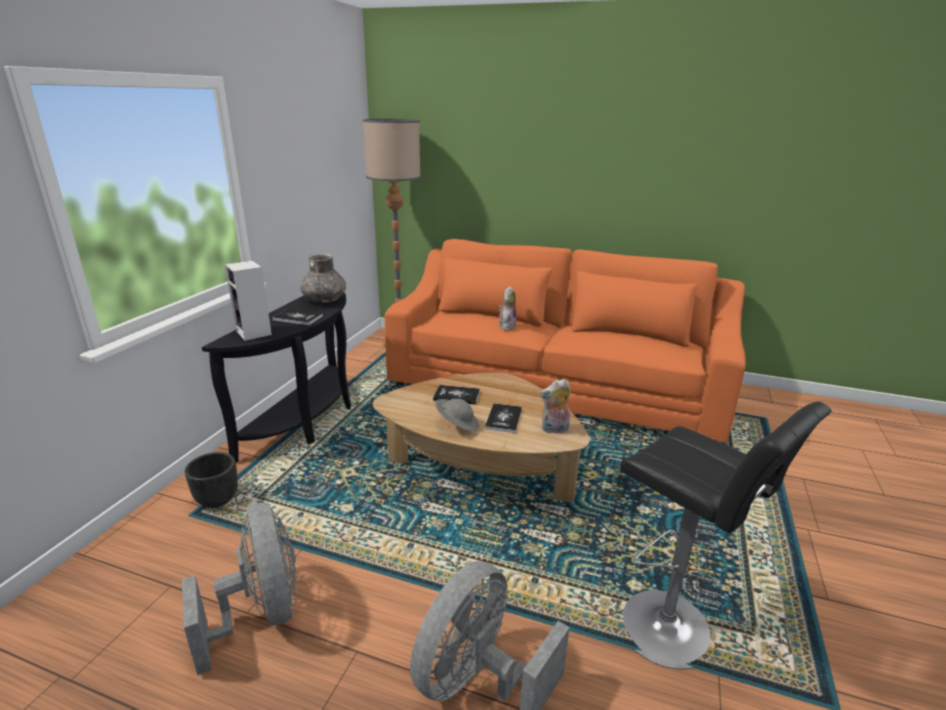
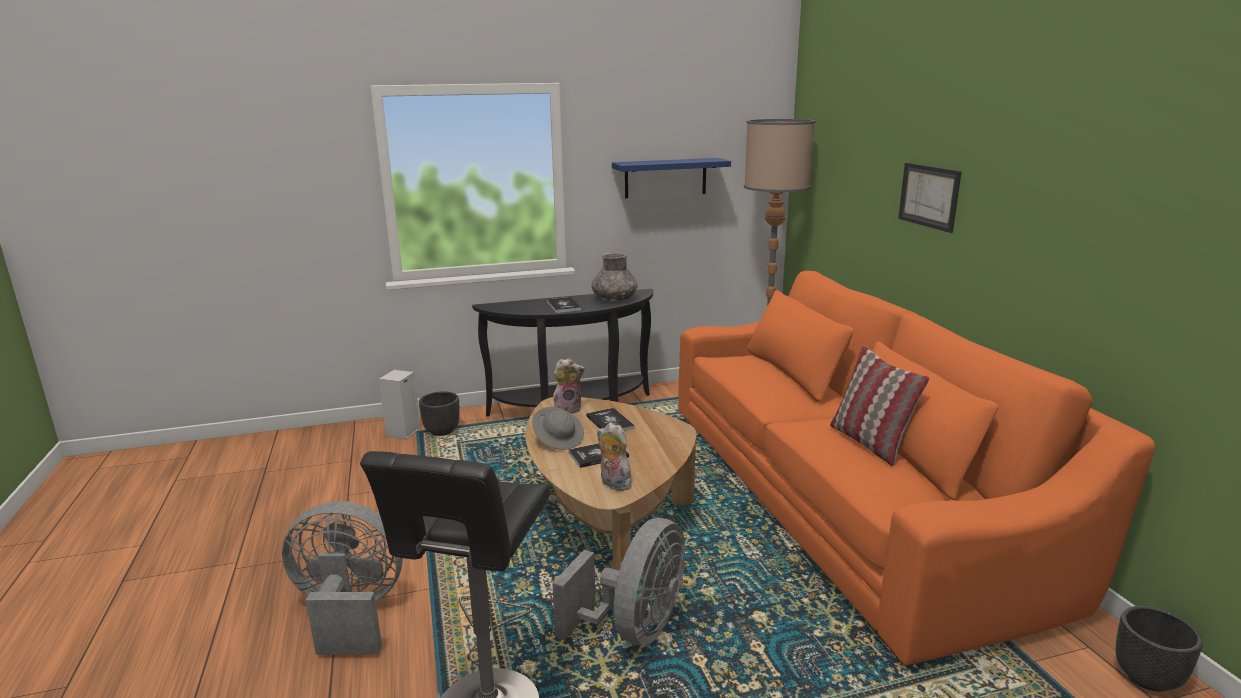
camera: 55 degrees right, 5 degrees down
(255, 333) = (515, 306): speaker -> speaker (403, 433)
(261, 613) = (350, 500): grey fan -> grey fan (634, 628)
(308, 177) = (665, 178): none -> blue shelf
(506, 326) = (769, 385): plush toy -> plush toy (568, 409)
(547, 170) = (929, 196): none -> picture
(618, 335) = (869, 443): none -> pillow
(756, 395) = (1148, 678): none -> black planter

